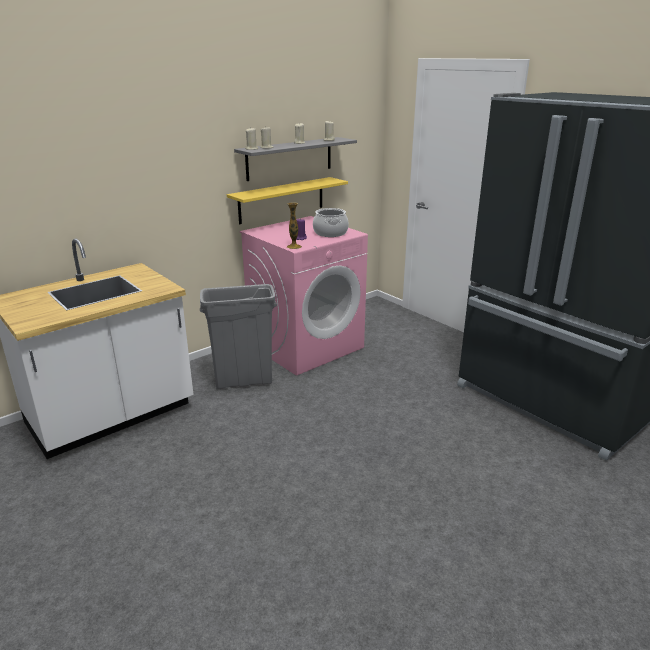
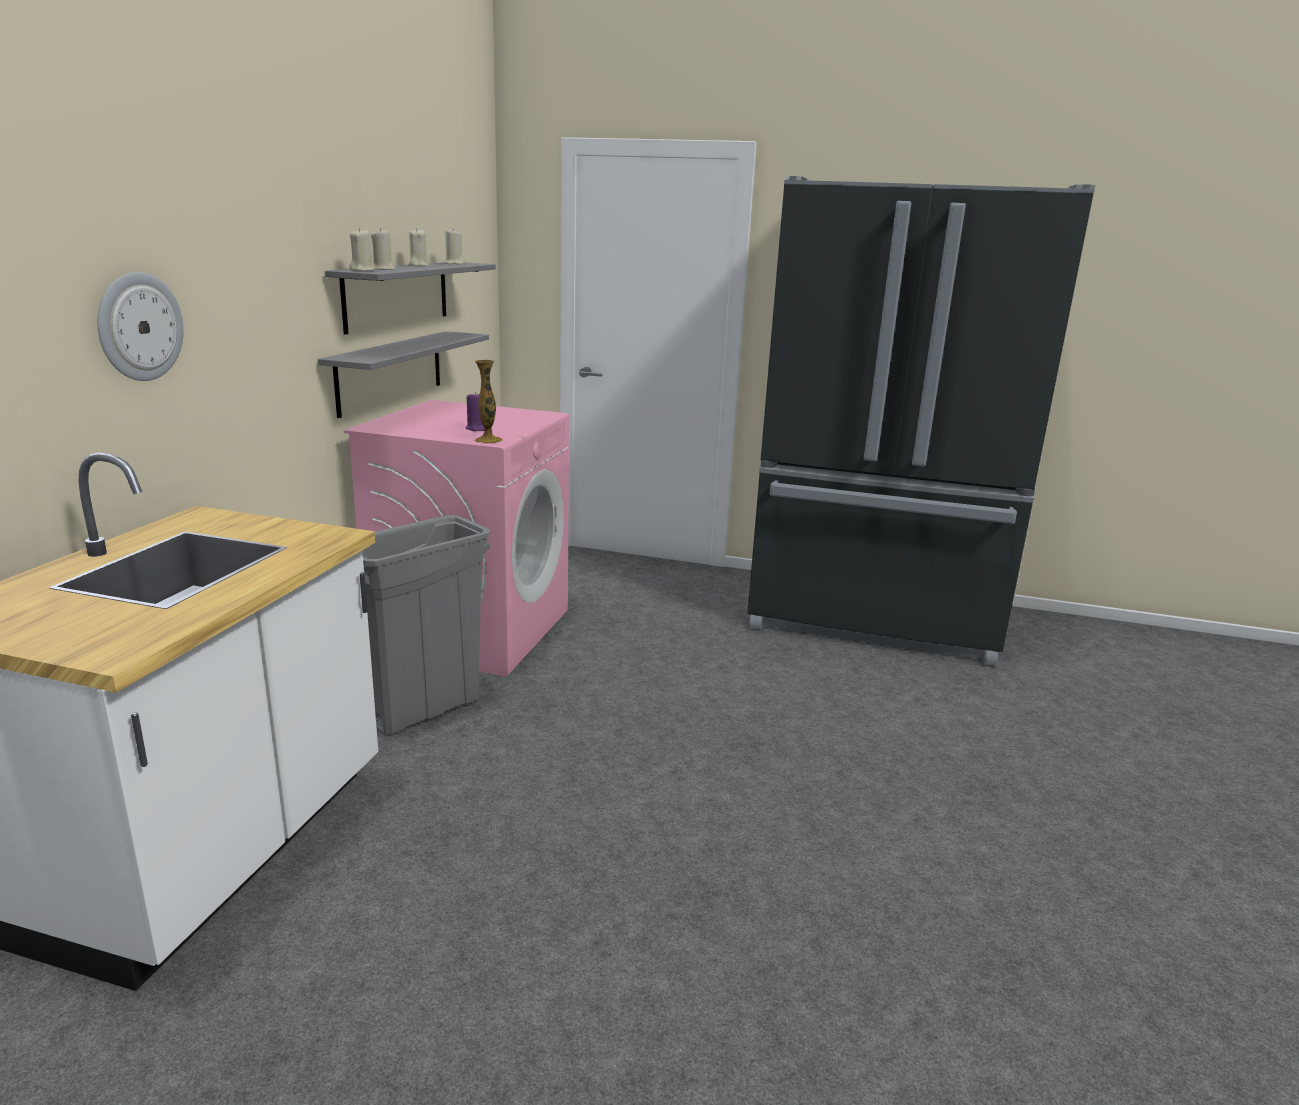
camera: 35 degrees left, 5 degrees down
(115, 181) = (139, 327): none -> wall clock
(282, 200) = (390, 371): yellow shelf -> grey shelf
(330, 233) = (511, 417): cooking pot -> none

